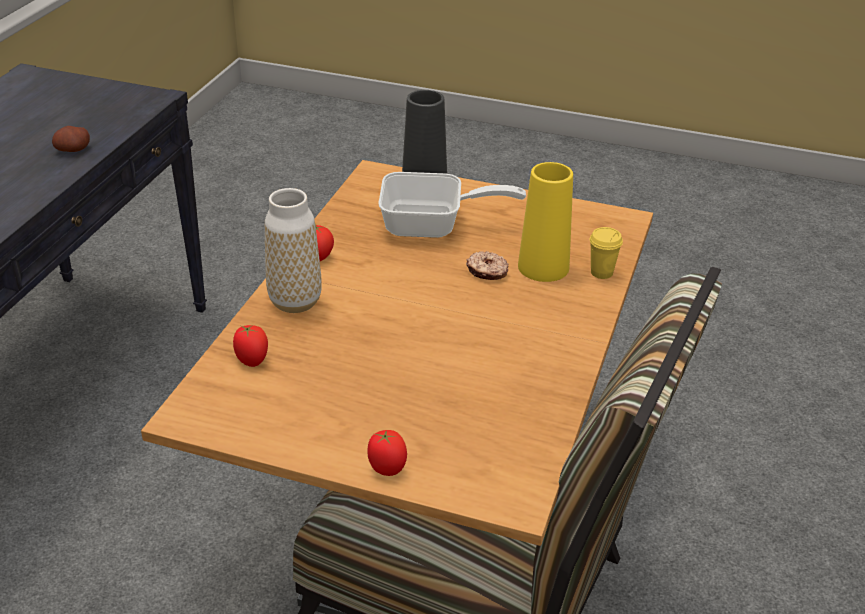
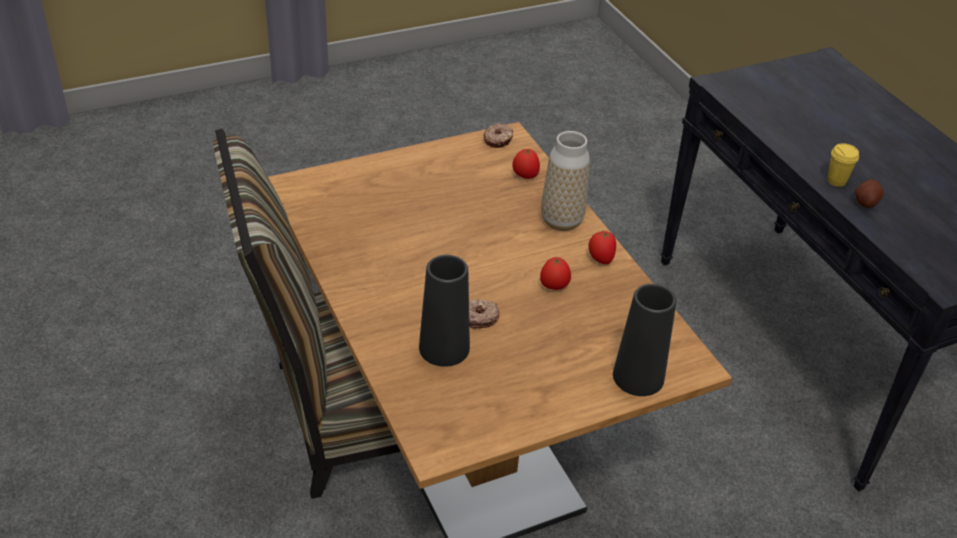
camera: 135 degrees right, 5 degrees up
(205, 418) = (498, 140): none -> donut
(386, 468) = (377, 165): tomato -> tomato (554, 287)
(433, 225) = (572, 337): frying pan -> none
(543, 267) = (444, 348): yellow vase -> black vase
(601, 272) = (395, 370): yellow cup -> yellow cup (836, 181)

